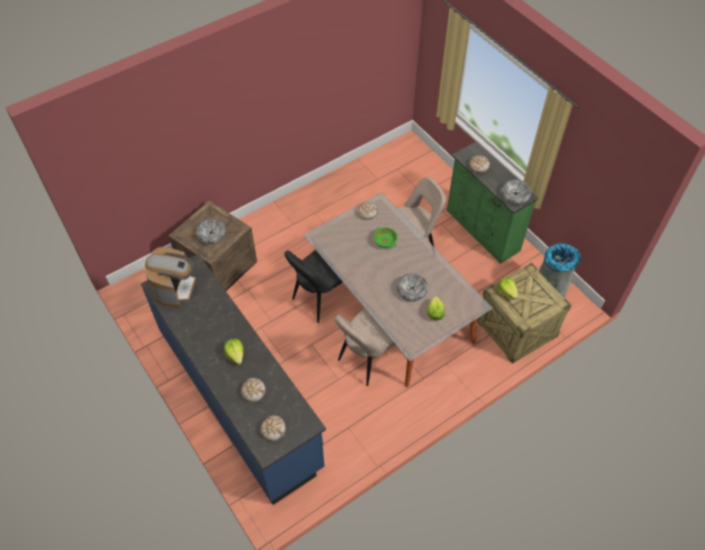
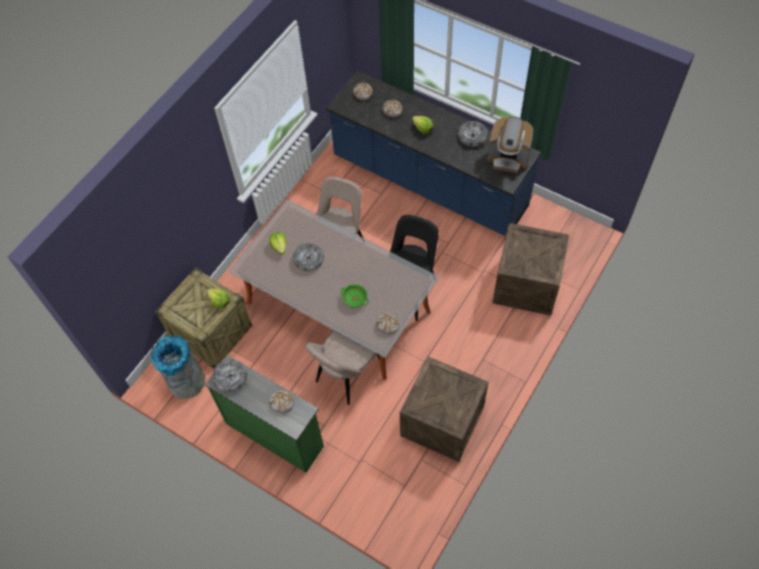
camera: 160 degrees right, 5 degrees up
(176, 288) = (508, 158): coffee machine -> coffee machine turned 60 degrees counterclockwise
(211, 234) = (530, 251): bowl -> bowl (472, 137)
(349, 195) = (442, 422): none -> crate

